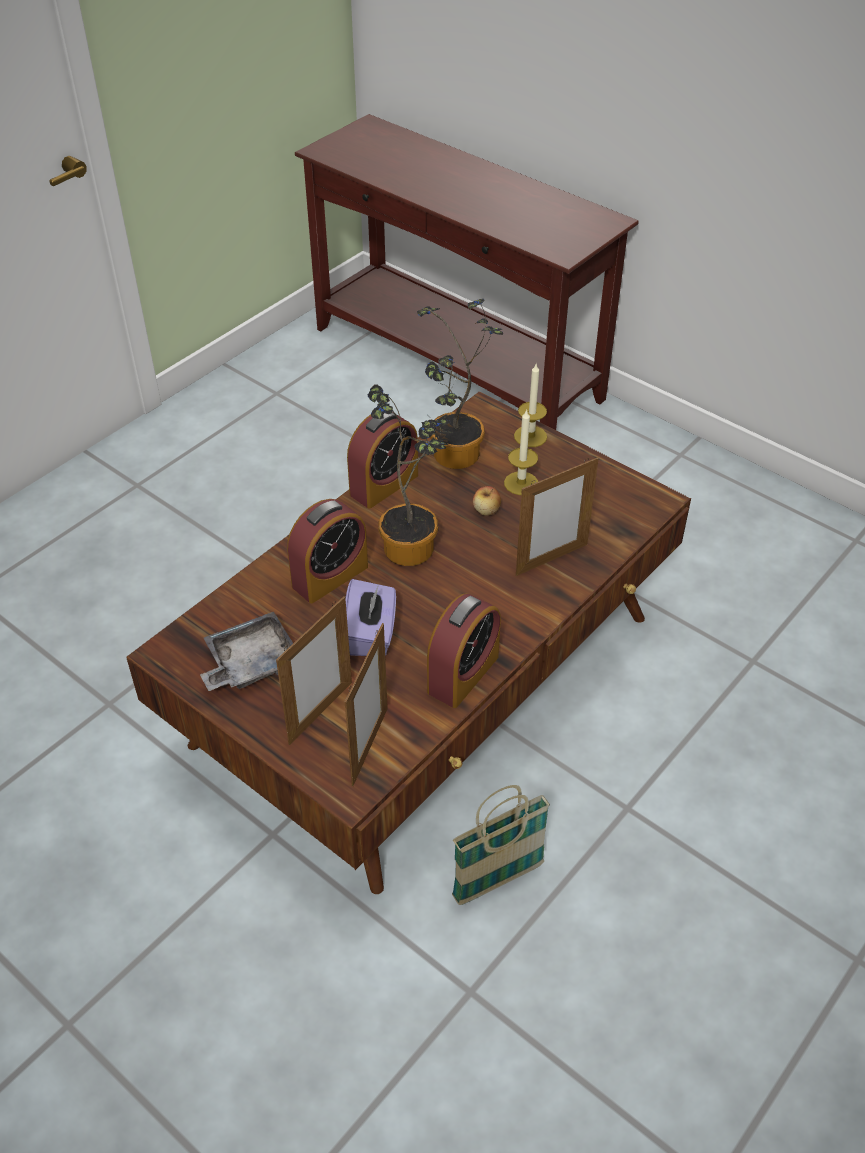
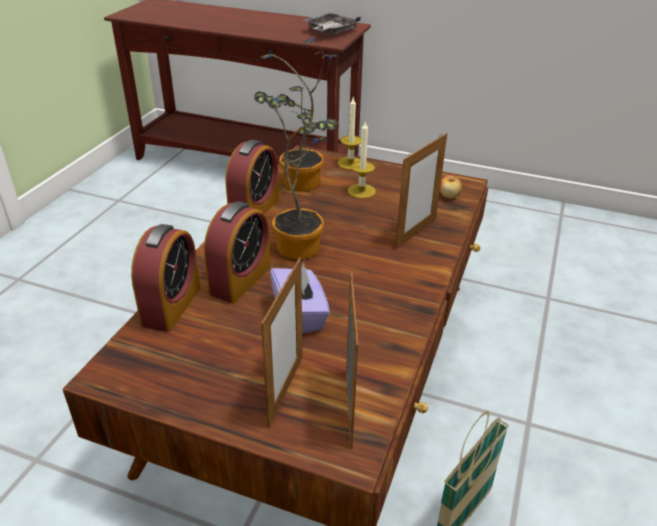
camera: 20 degrees left, 10 degrees down
(250, 663) = (197, 364): grey tray -> grey tray (330, 32)
(463, 674) = (397, 327): alarm clock -> alarm clock (171, 306)
(486, 510) = (346, 212): apple -> apple (449, 196)

